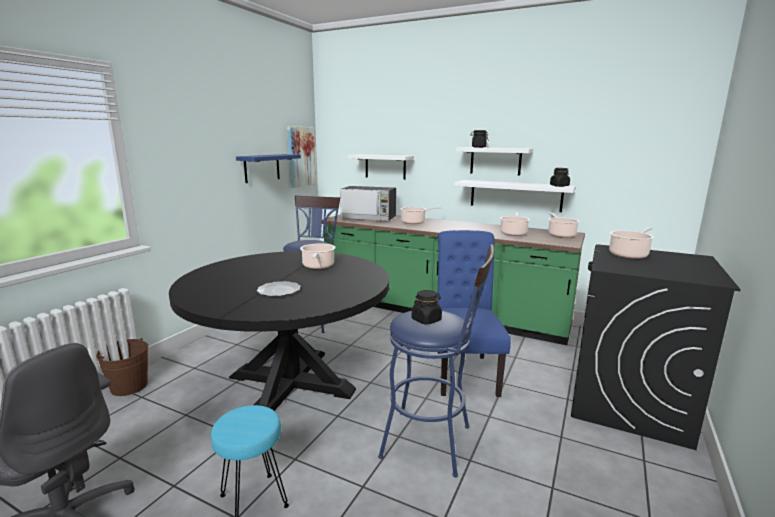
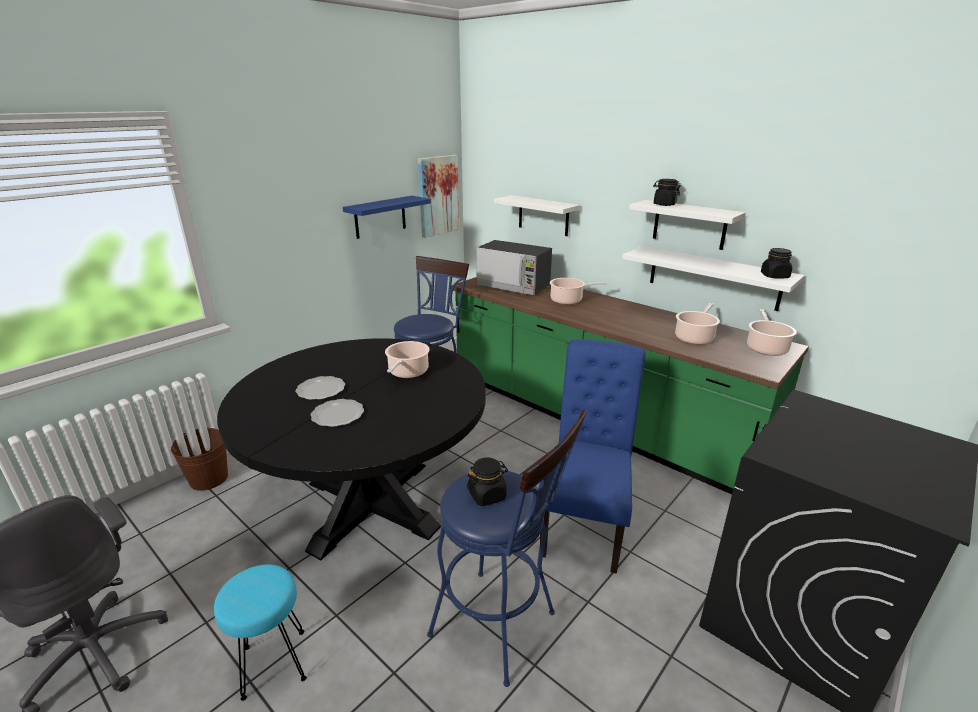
camera: 15 degrees right, 10 degrees up
(253, 280) = (321, 390): none -> plate
(629, 254) = (830, 423): cooking pot -> none

